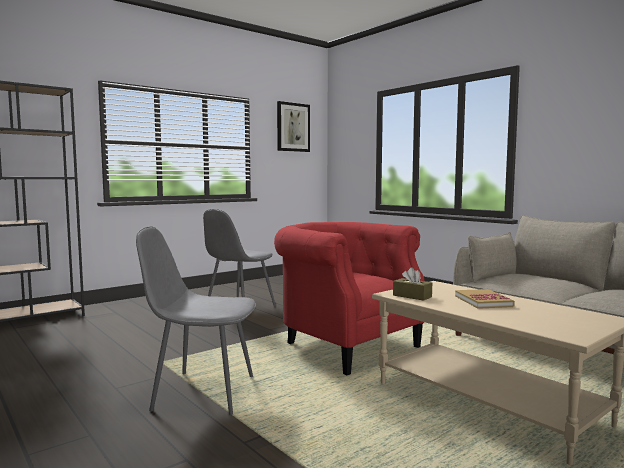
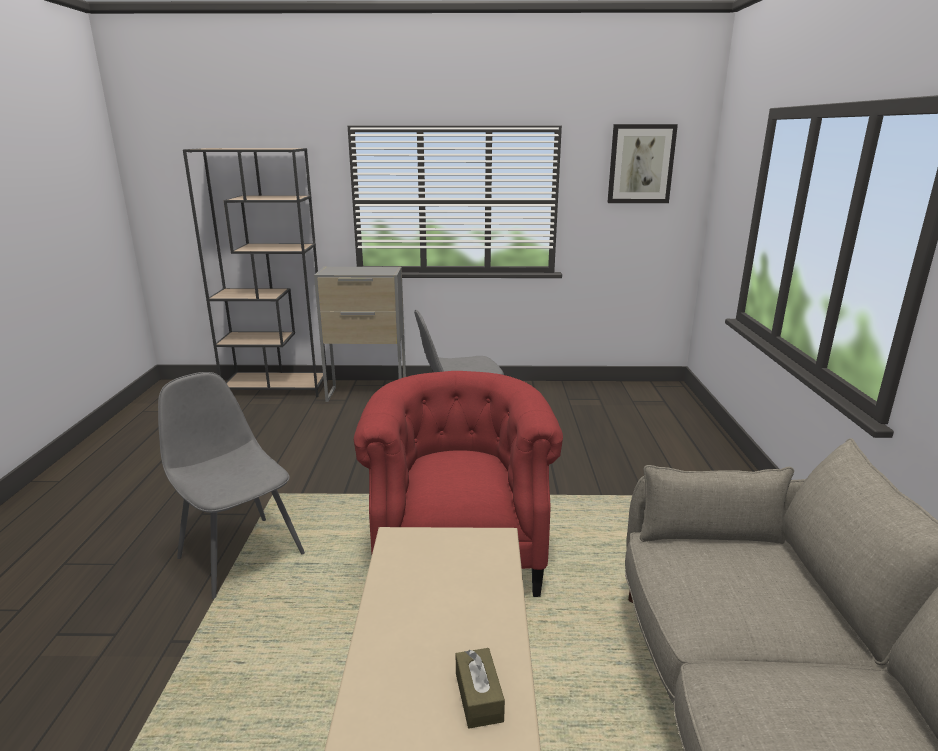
camera: 40 degrees right, 15 degrees up
(129, 306) = (368, 395): none -> grey cabinet
(412, 296) = (402, 556): brown tissue box -> brown tissue box (478, 697)
(483, 301) = (452, 615): book -> none

